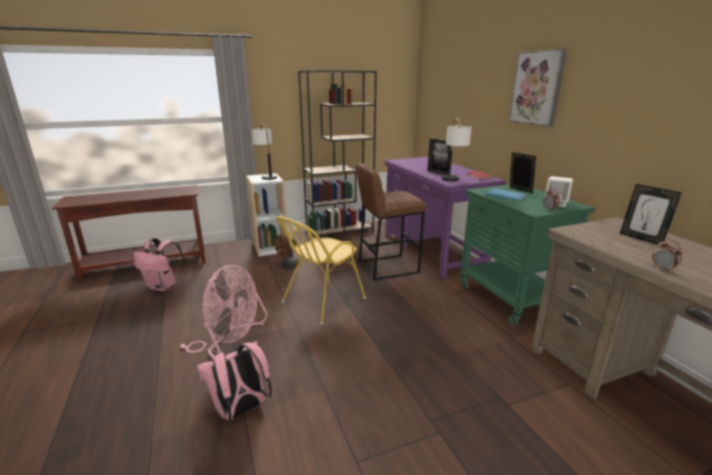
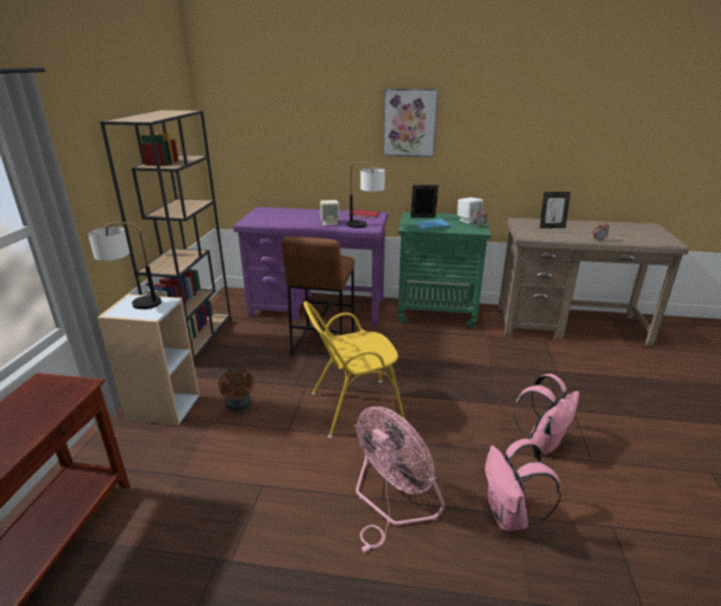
camera: 60 degrees left, 5 degrees up
(163, 287) = (158, 554): pink backpack -> pink backpack (542, 442)
(322, 301) = (353, 407): yellow chair -> yellow chair turned 90 degrees clockwise
(438, 173) = (330, 223): picture frame -> beige speaker

